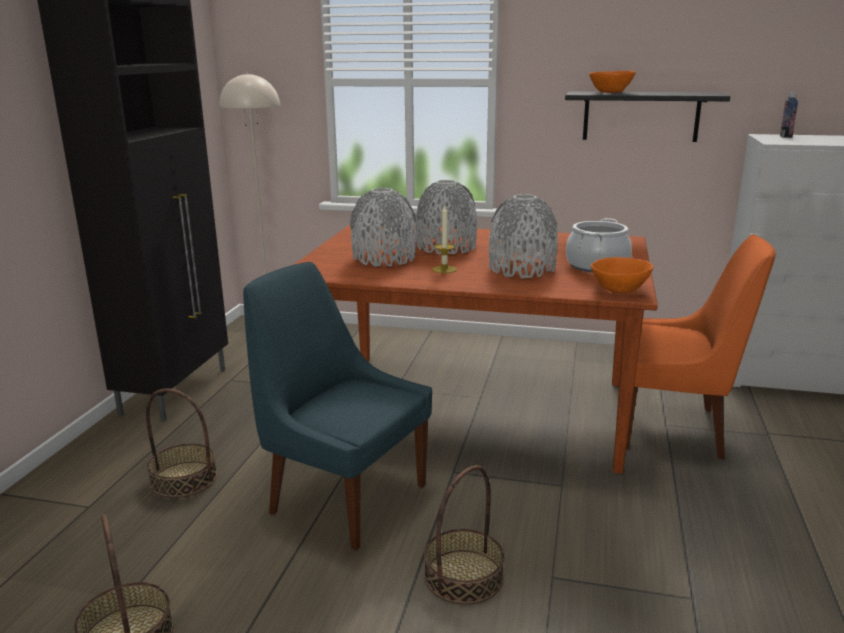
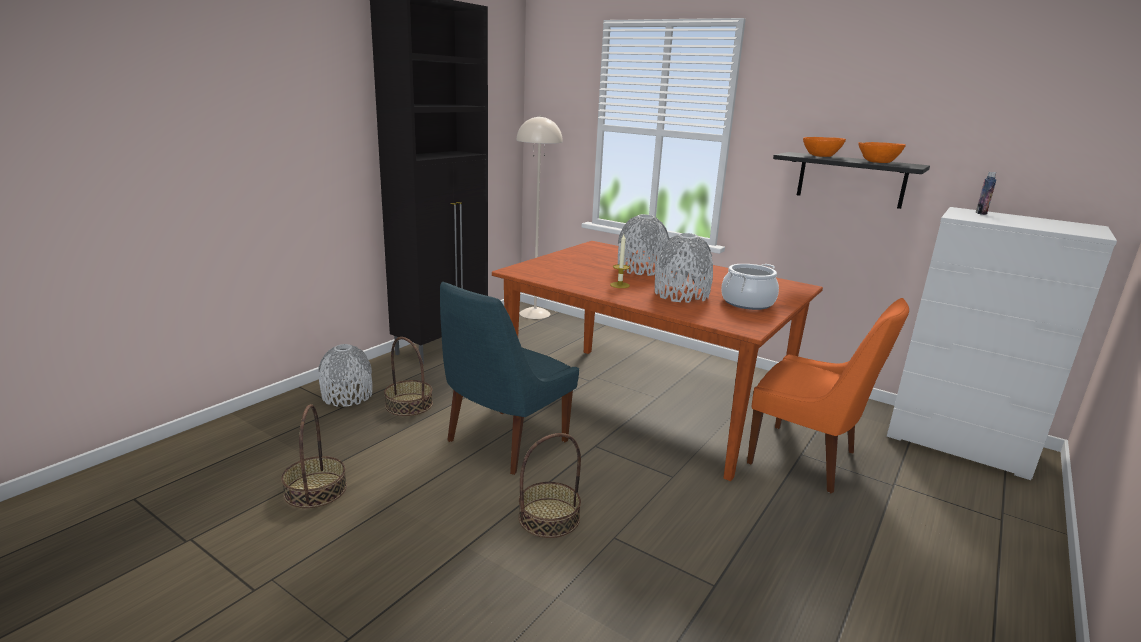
camera: 20 degrees right, 0 degrees up
(343, 497) = (504, 443): blue chair -> blue chair turned 105 degrees counterclockwise
(384, 258) = (584, 270): grey vase -> grey vase (347, 396)
(619, 289) = (742, 323): orange bowl -> orange bowl (877, 162)

